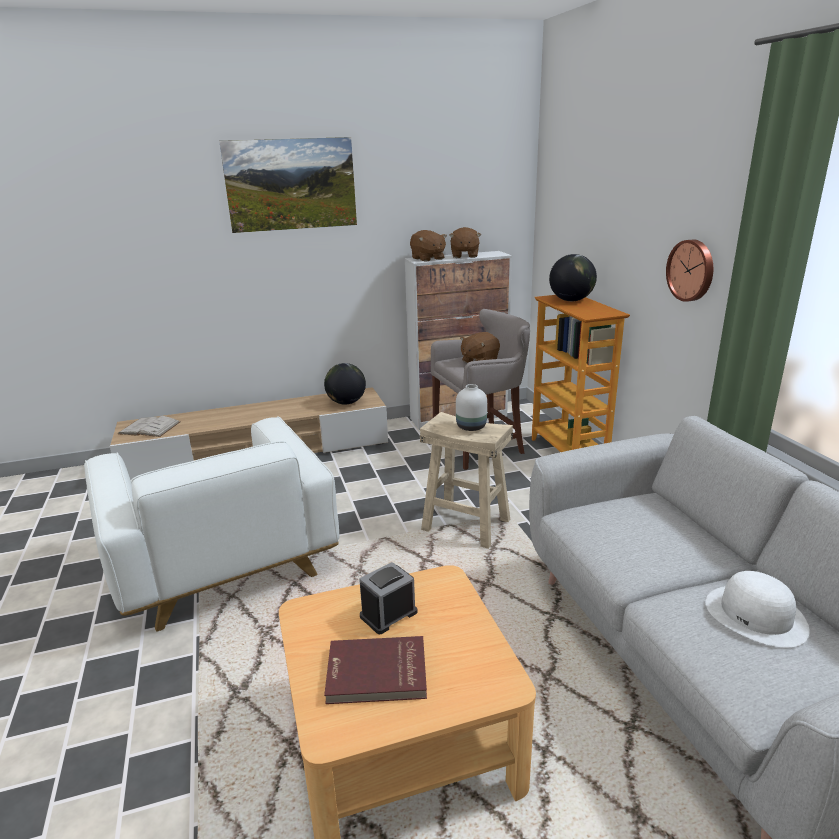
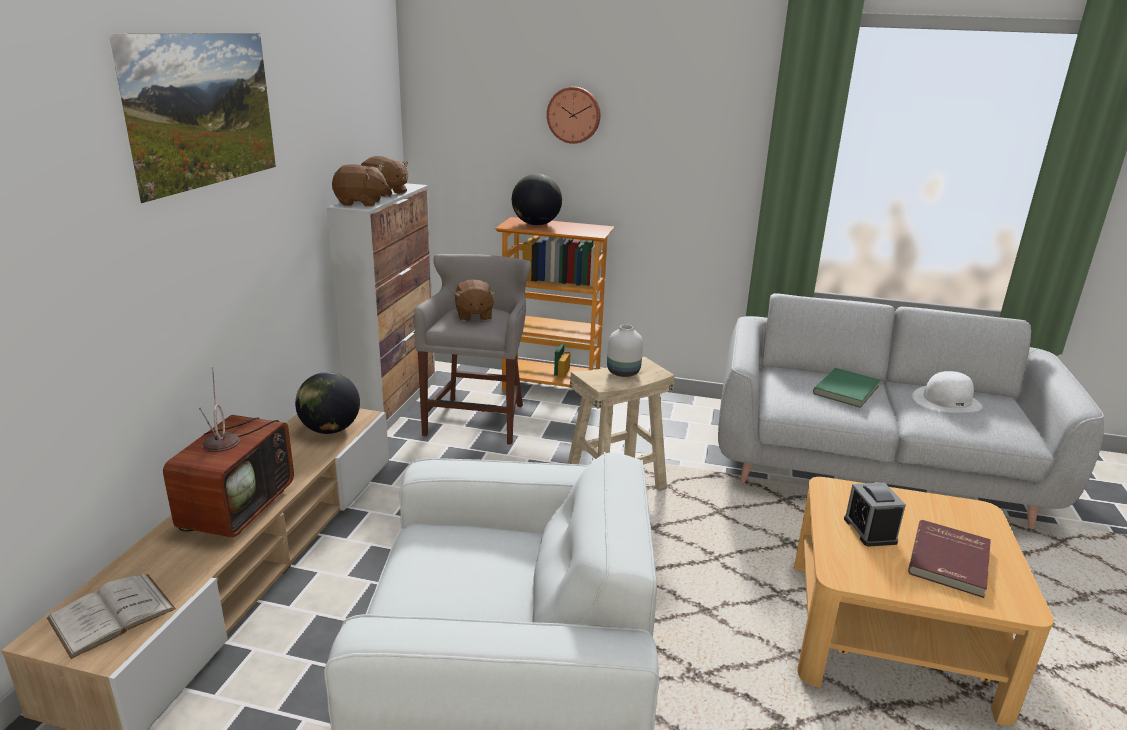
camera: 60 degrees left, 0 degrees up
(249, 414) = (237, 506): none -> television
(664, 542) = (847, 390): none -> green book
(691, 270) = (694, 174): wall clock -> wall clock (574, 115)

